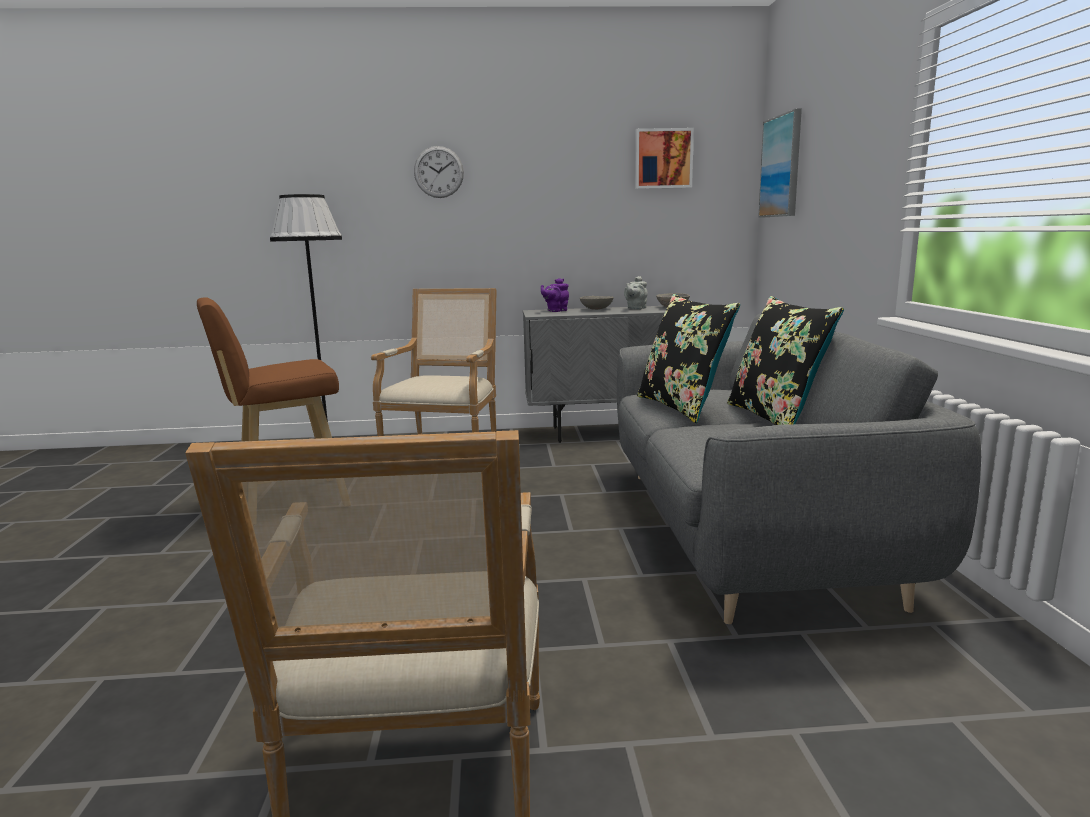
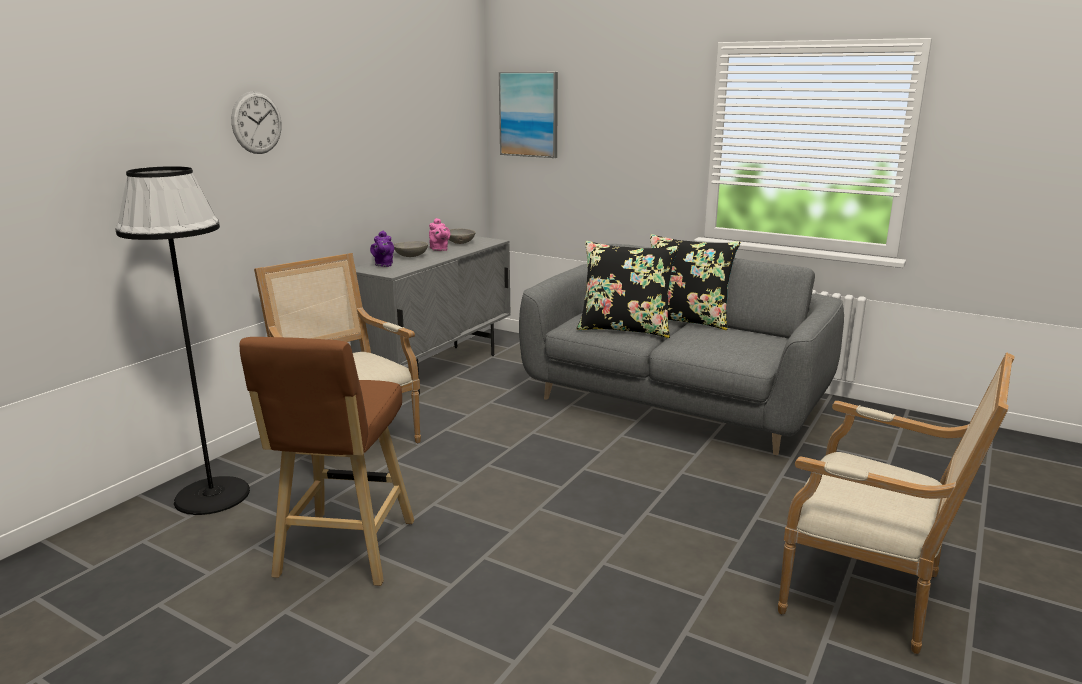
camera: 55 degrees left, 5 degrees up
(635, 308) = (439, 249): grey teapot -> pink teapot
(663, 159) = (431, 103): picture -> none

